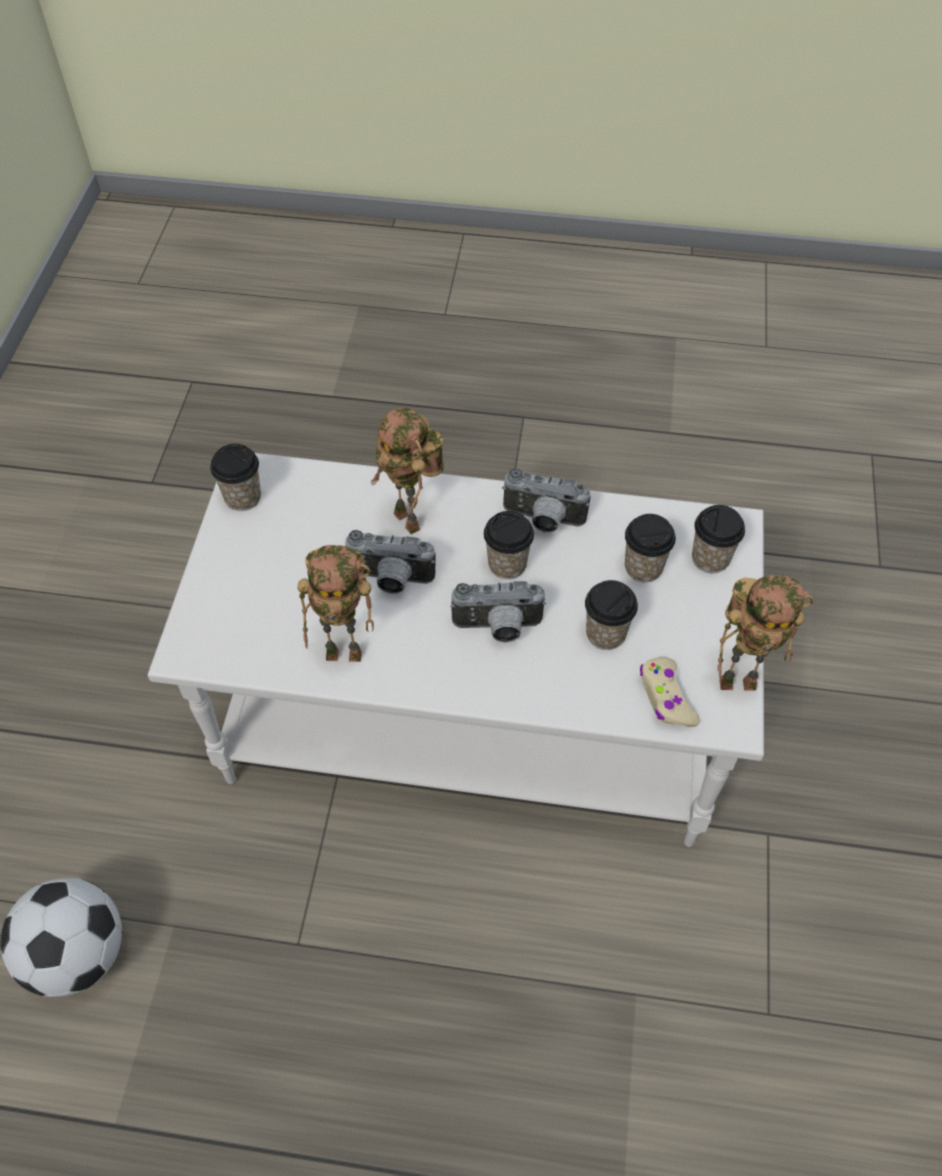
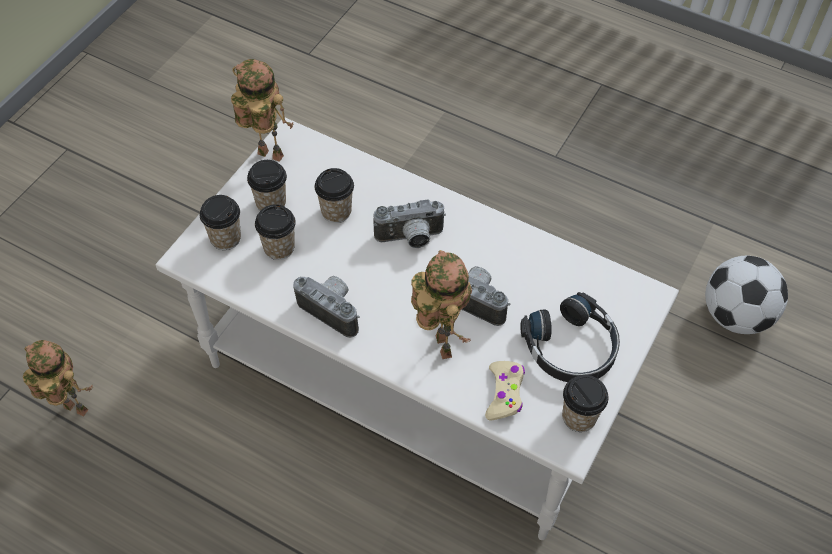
camera: 160 degrees left, 0 degrees up
(265, 562) = (571, 348): none -> black headphones
(347, 652) = (526, 257): toy robot -> toy robot (72, 410)
(498, 628) = (410, 239): camera -> camera turned 150 degrees clockwise
(507, 565) = (380, 283): cup -> cup (271, 203)
(666, 698) = (322, 161): beige game controller -> beige game controller (504, 394)

